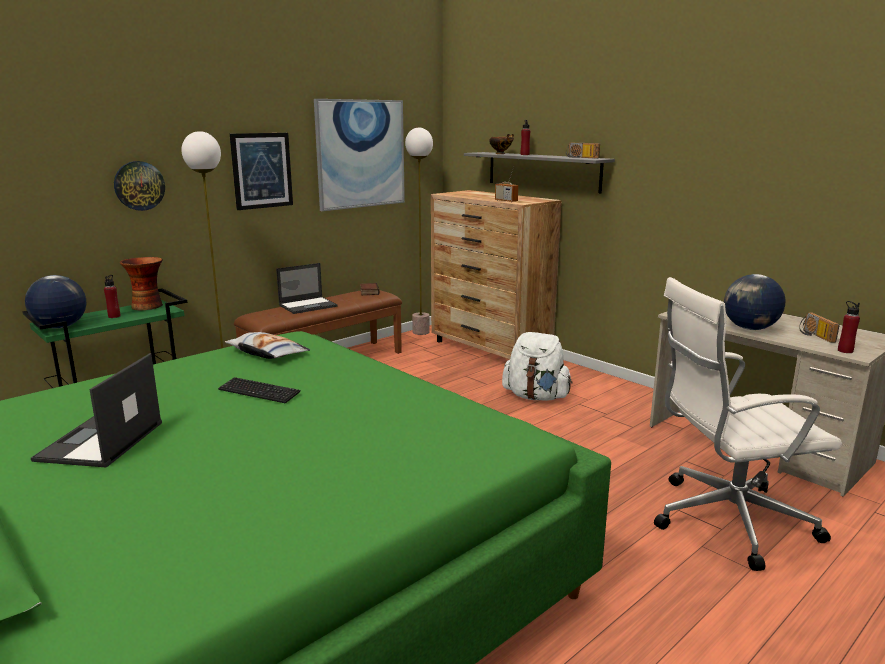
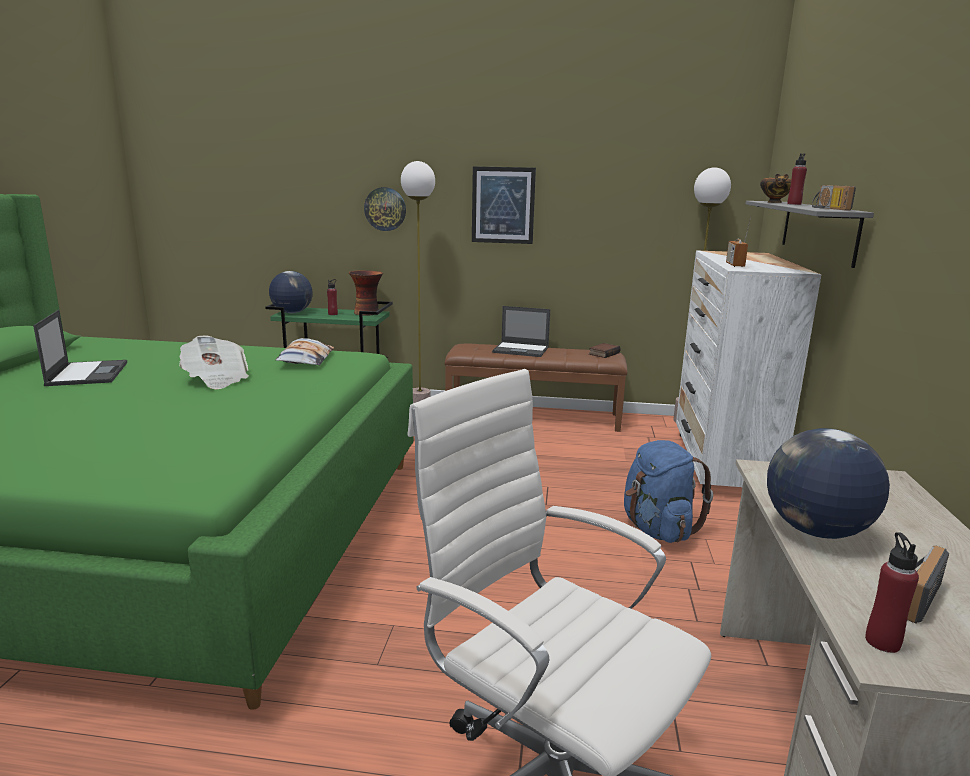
camera: 50 degrees right, 0 degrees up
(100, 442) = (88, 373): laptop -> laptop turned 105 degrees clockwise
(259, 392) = (216, 379): keyboard -> newspaper
(361, 154) = (630, 196): picture -> none
(490, 349) = (721, 464): brown dresser -> white dresser
(536, 396) = (657, 529): white backpack -> blue backpack

